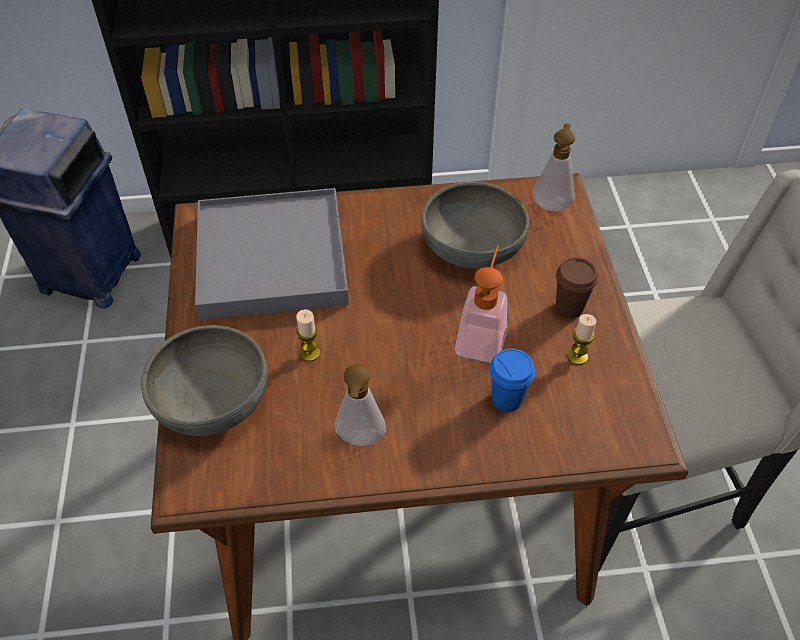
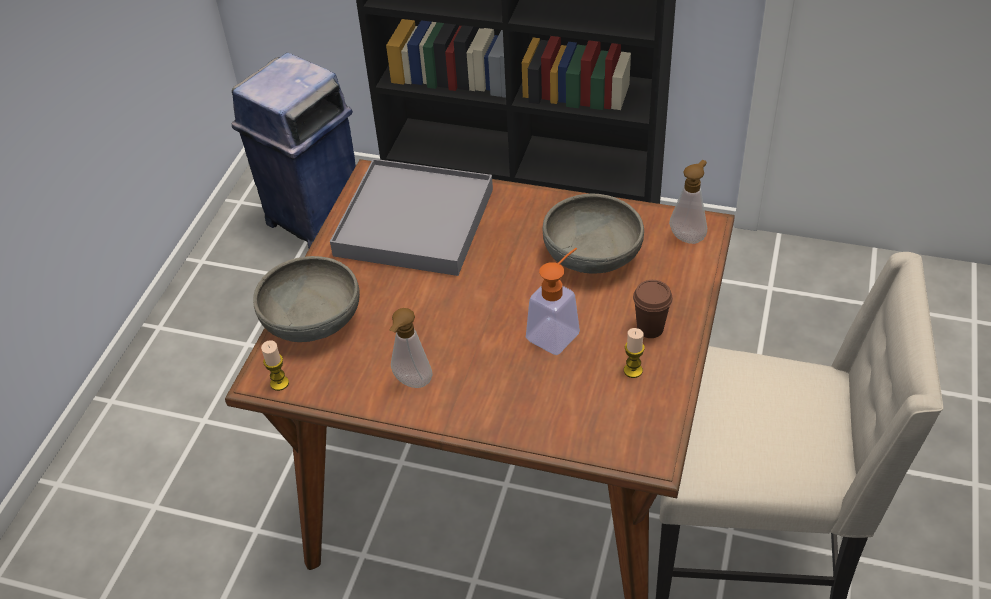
camera: 25 degrees right, 5 degrees down
(310, 353) = (406, 305): candle -> candle (279, 383)
(506, 399) = (549, 387): blue cup -> none

